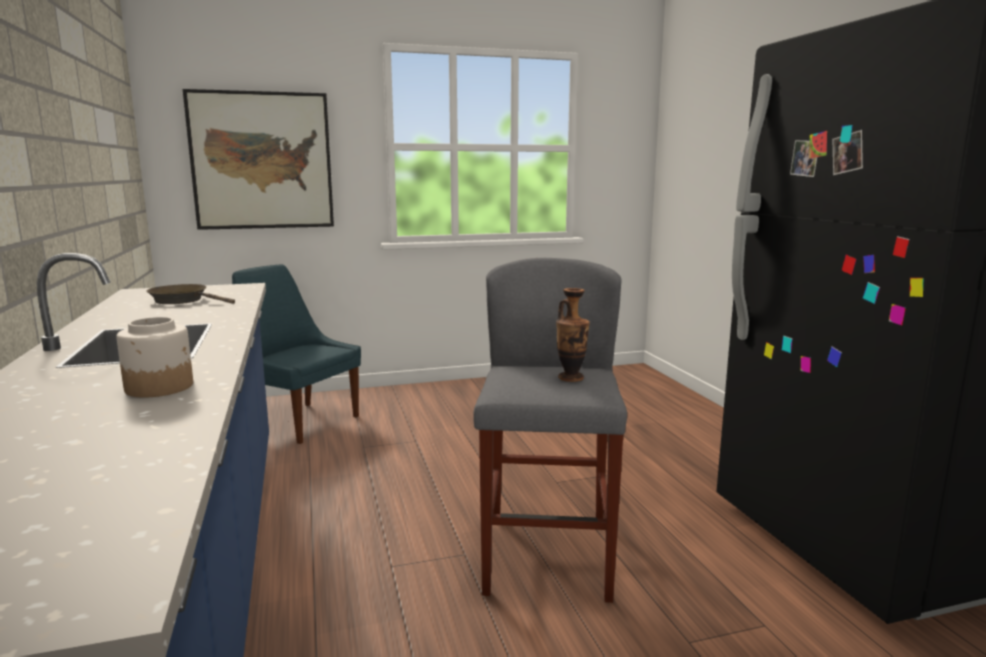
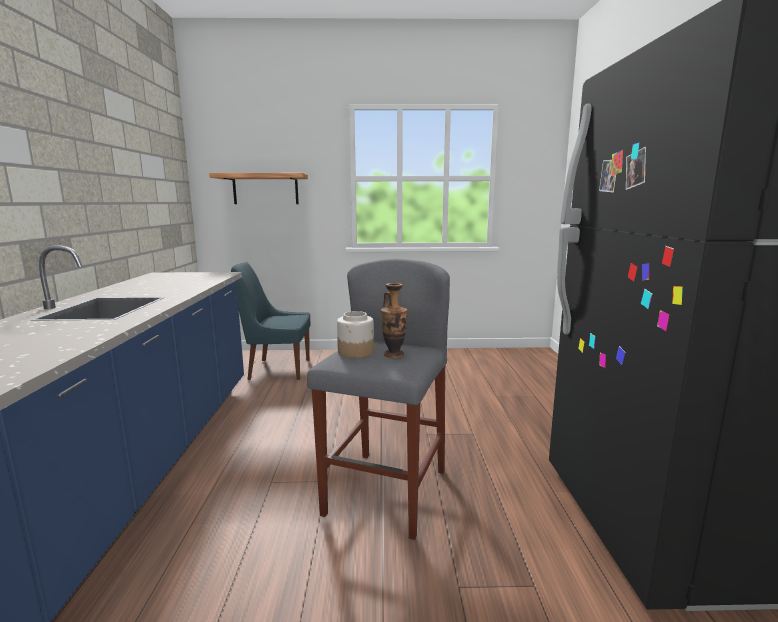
camera: 15 degrees right, 0 degrees up
(160, 387) = (62, 338): jar -> jar (356, 352)
(183, 300) = (173, 281): brown frying pan -> none
(262, 161) = (265, 189): picture -> shelf
(301, 422) = (277, 369): blue chair -> blue chair turned 45 degrees counterclockwise

